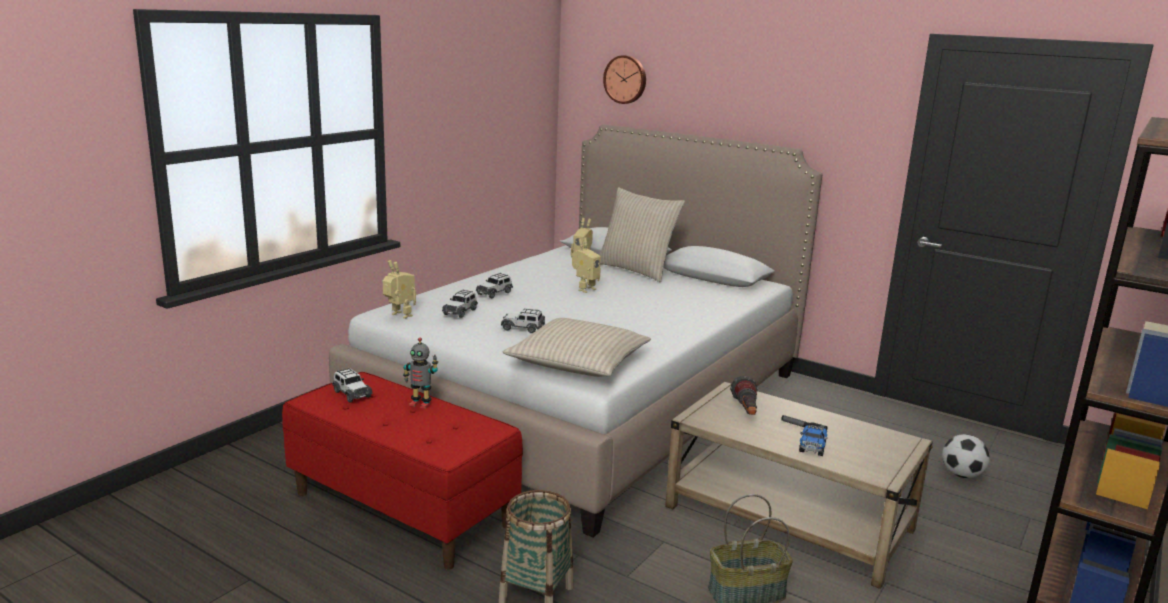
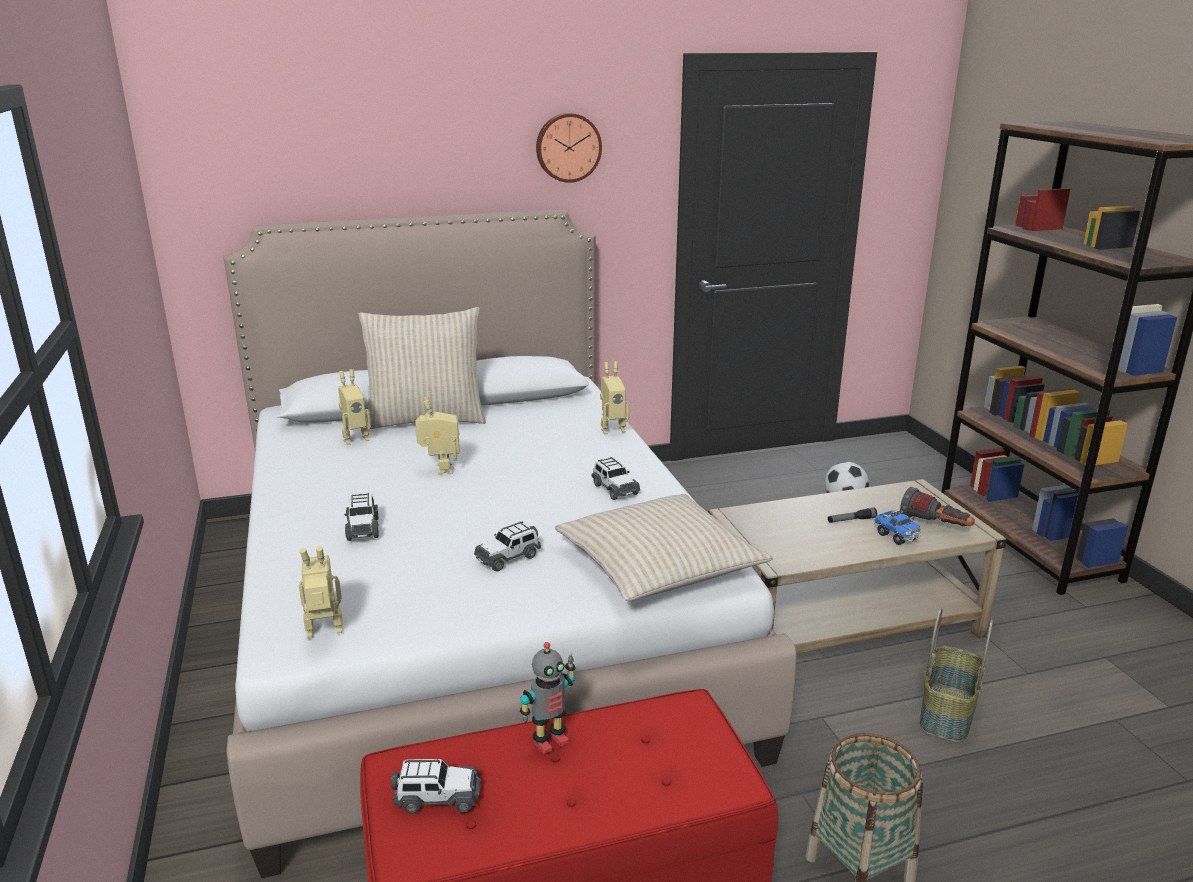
camera: 50 degrees left, 5 degrees up
(460, 312) = (393, 578): toy car -> toy car (614, 489)
(626, 79) = (275, 151): wall clock -> wall clock (568, 147)
(722, 310) = (612, 429): none -> toy robot
(746, 411) = (789, 530): flashlight -> flashlight (935, 525)

